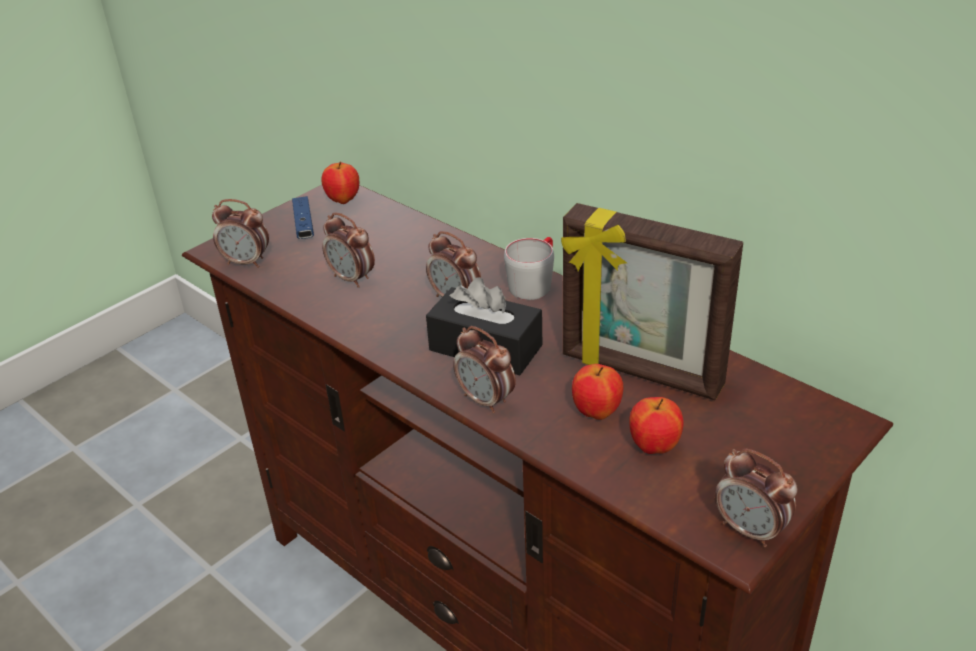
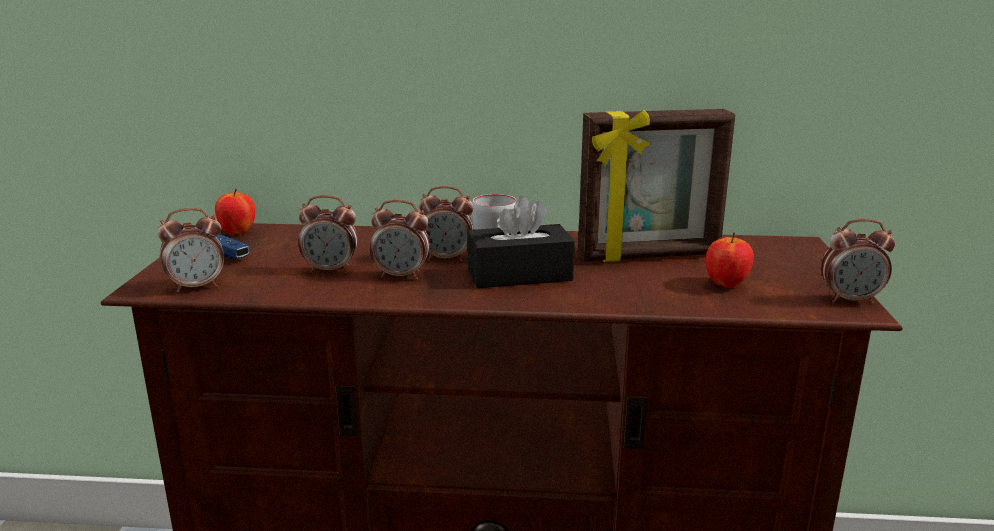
camera: 40 degrees left, 15 degrees down
(486, 400) = (573, 299): alarm clock -> alarm clock (401, 276)
(596, 412) = (660, 281): apple -> none

